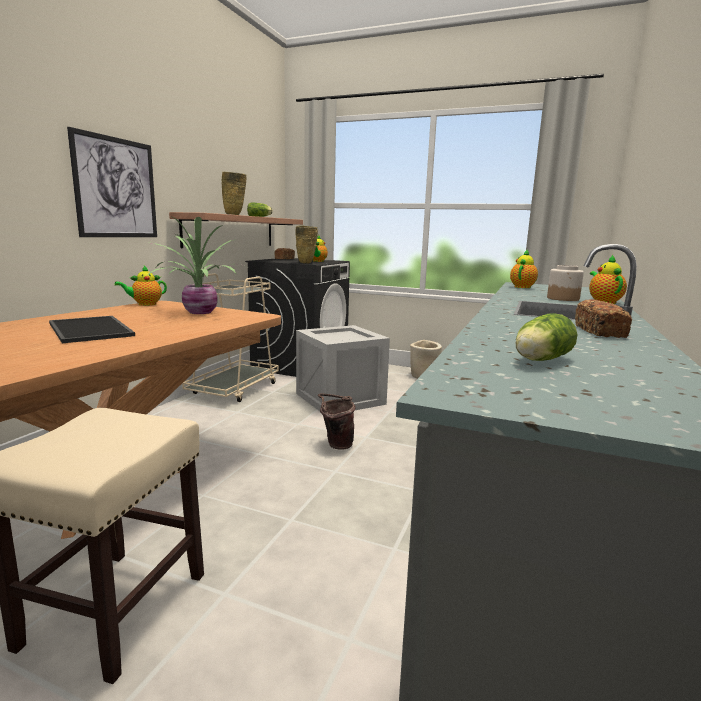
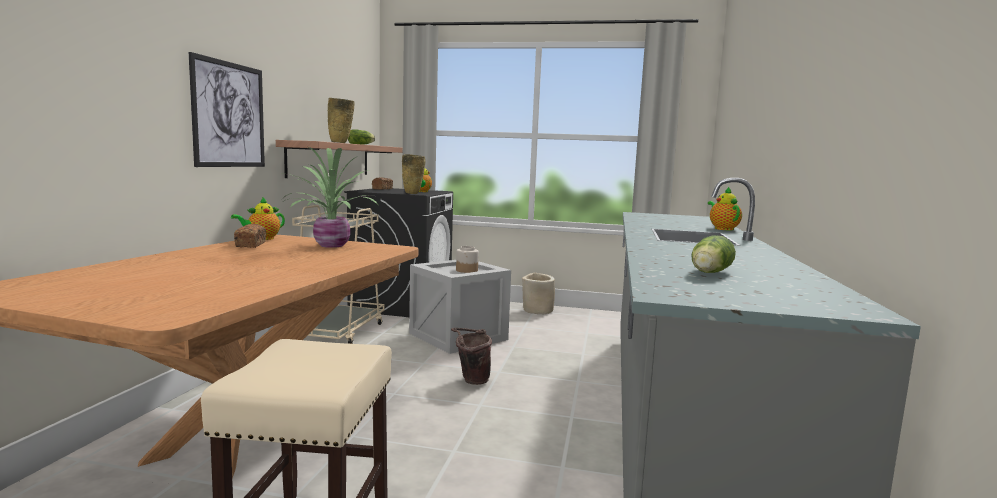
camera: 10 degrees left, 5 degrees down
(92, 329) = (239, 264): tray -> none
(523, 287) = (643, 216): teapot -> none
(563, 299) = (687, 226): jar -> jar (467, 270)
(600, 332) = (737, 252): bread -> bread (251, 245)

